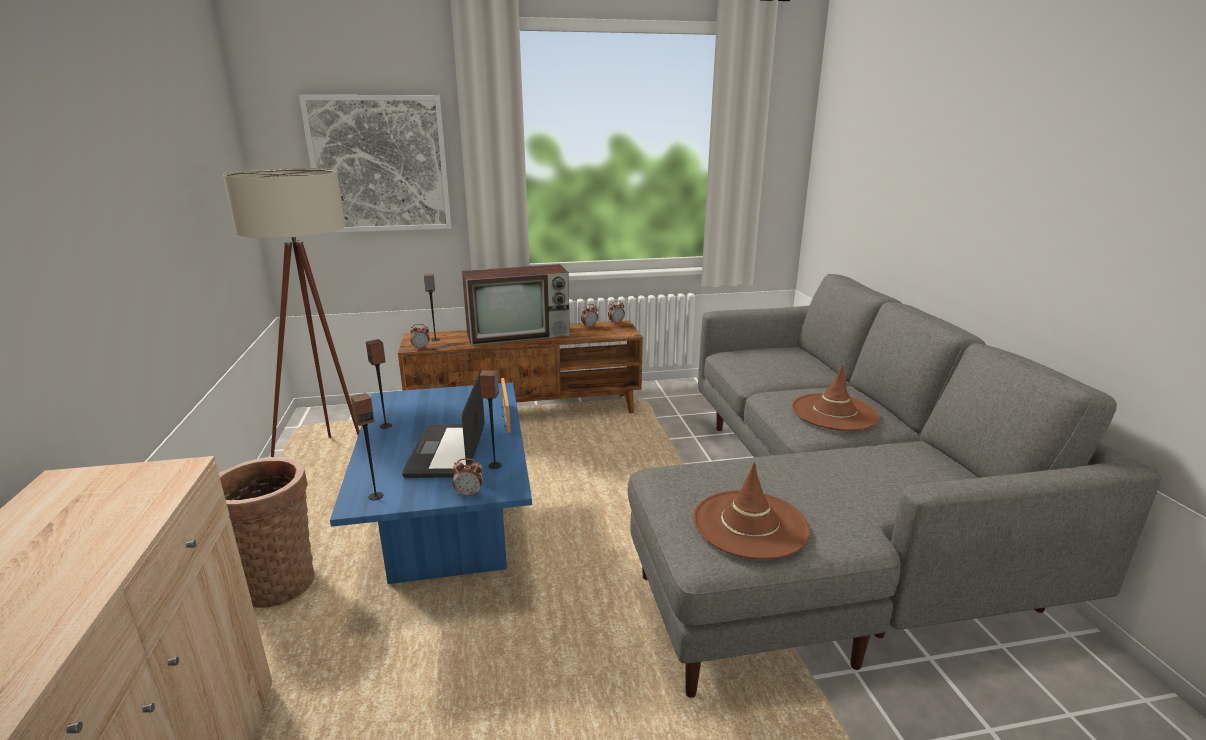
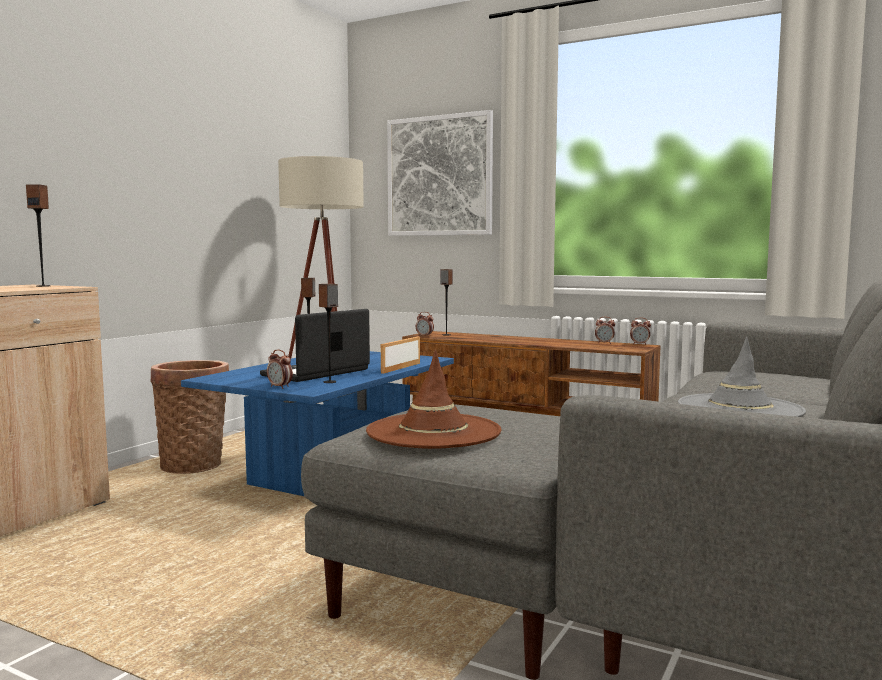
camera: 40 degrees right, 15 degrees down
(376, 496) = (226, 378): speaker -> speaker (43, 286)
(520, 334) = (524, 340): television -> none
(834, 412) = (739, 408): brown hat -> grey hat

